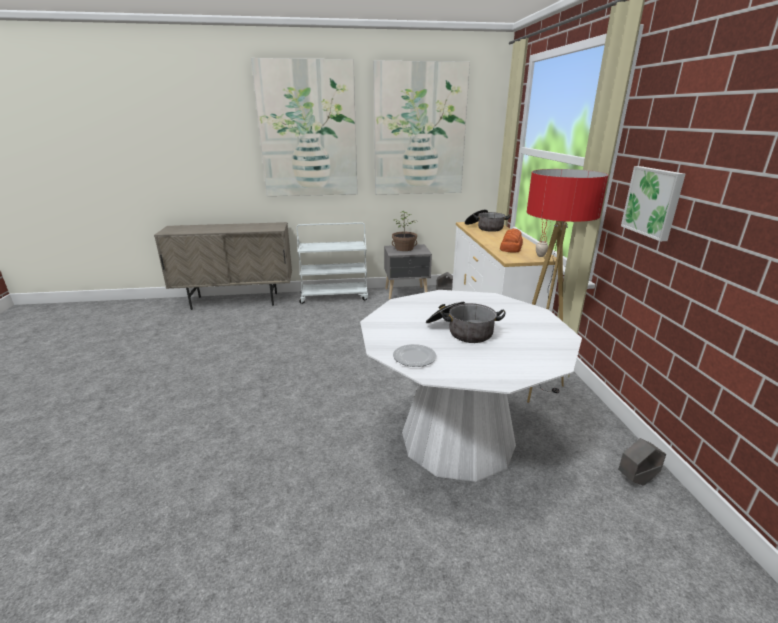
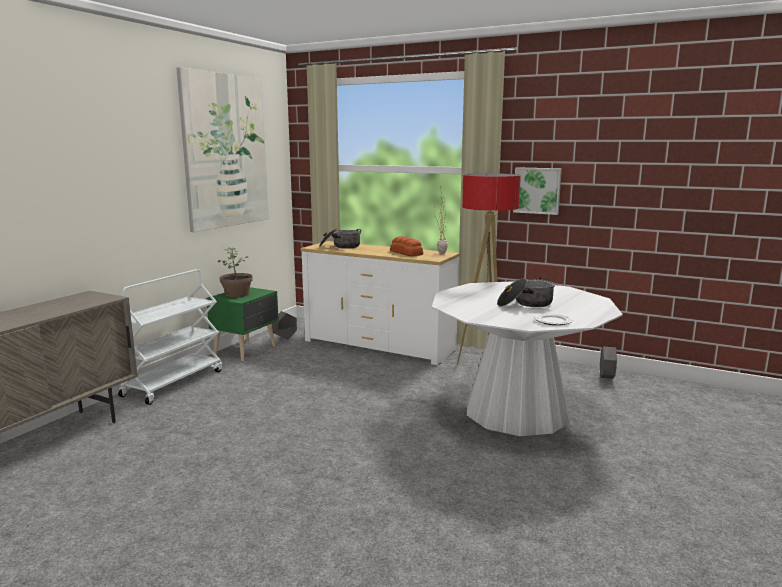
camera: 55 degrees left, 10 degrees down
(308, 130) = (109, 153): picture -> none
(407, 293) = (247, 350): grey nightstand -> green nightstand

